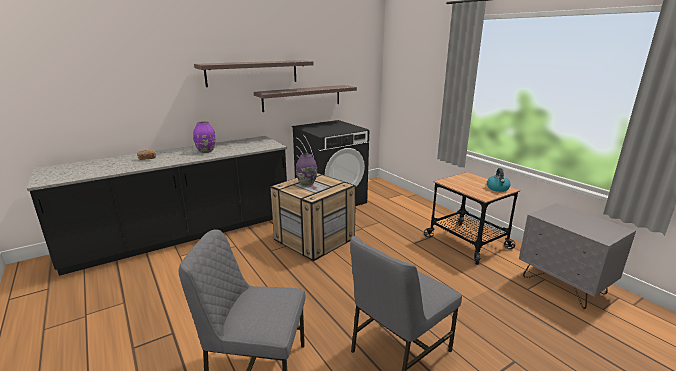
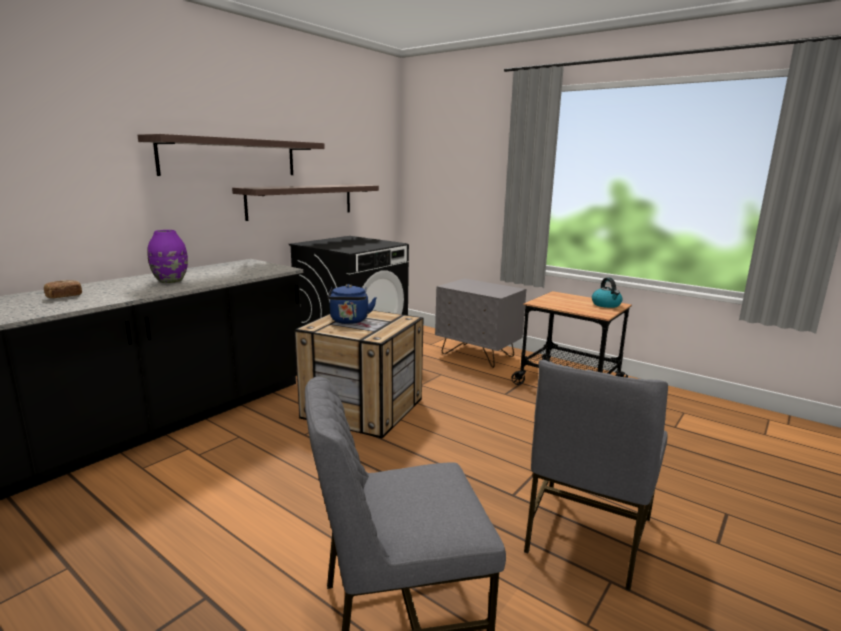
camera: 20 degrees left, 5 degrees down
(306, 183) = (349, 321): purple vase -> blue kettle
(563, 285) = (708, 416): grey nightstand -> grey nightstand (478, 355)

